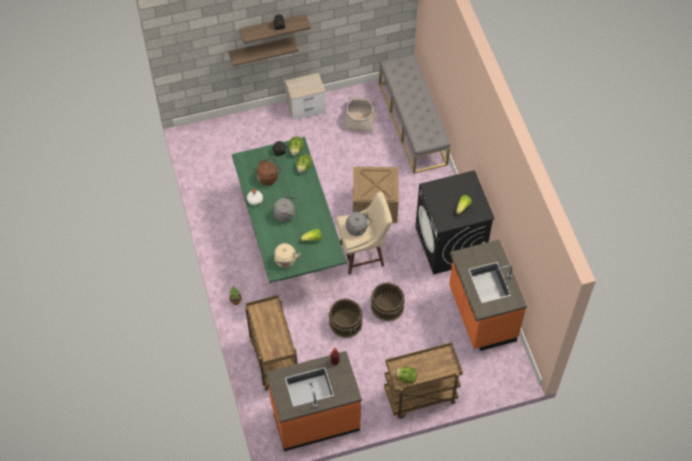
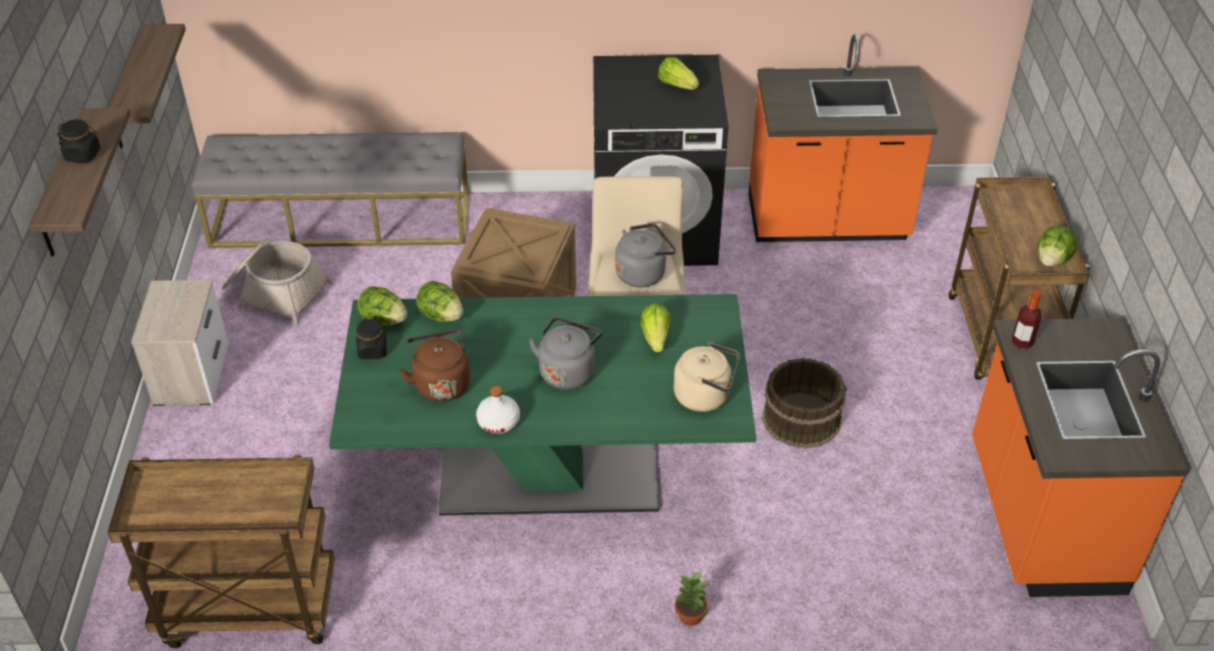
camera: 75 degrees left, 15 degrees down
(261, 50) = (76, 275): shelf -> shelf (129, 89)
(273, 359) = (875, 569): brown cart -> brown cart (247, 610)
(387, 306) = (776, 345): brown bucket -> none

